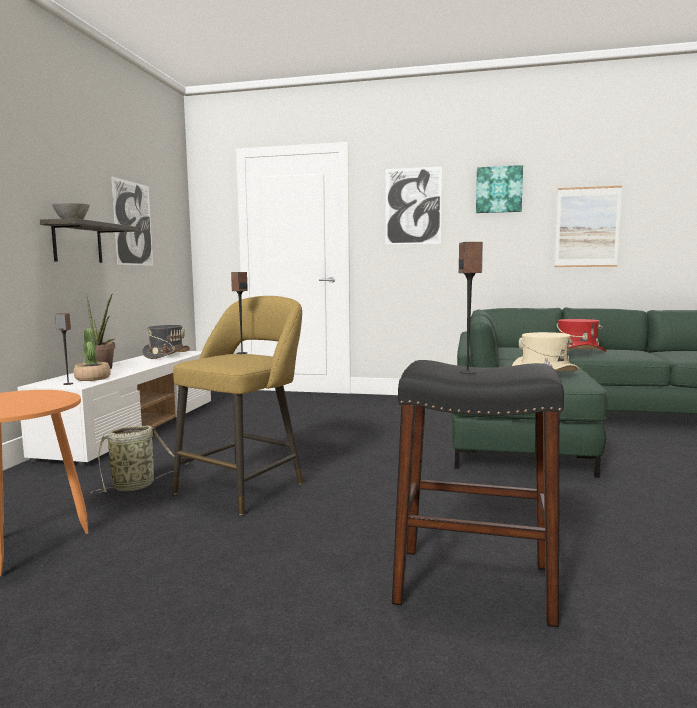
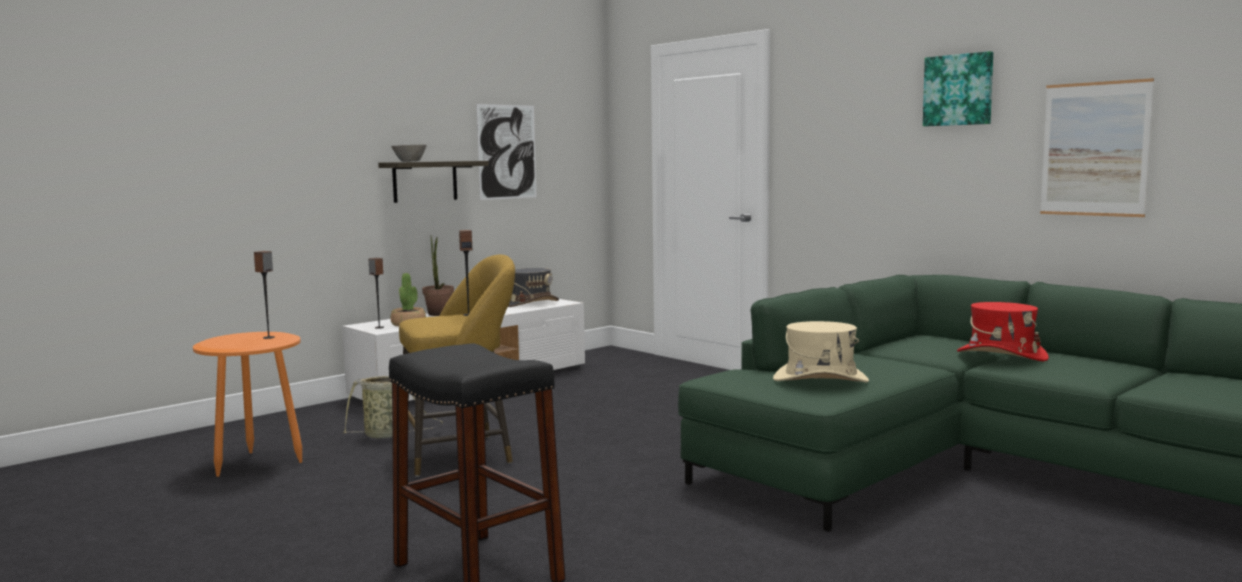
camera: 35 degrees right, 0 degrees up
(413, 206) = (844, 116): picture -> none
(468, 372) = (449, 360): speaker -> speaker (269, 337)

